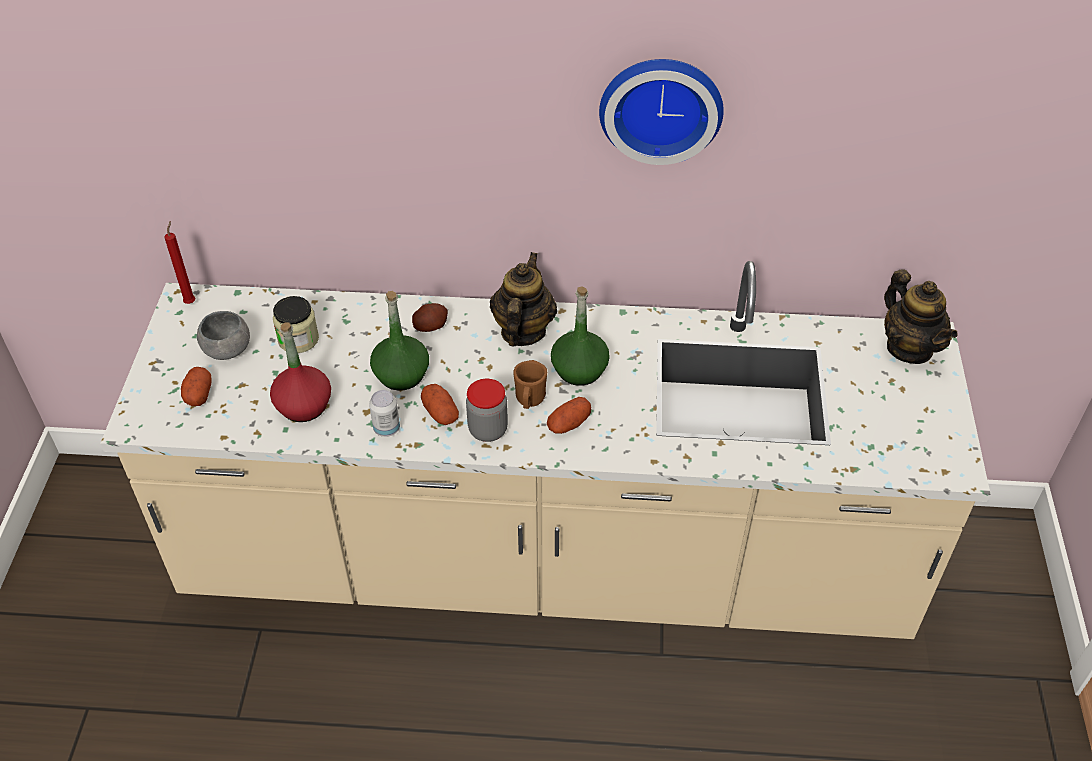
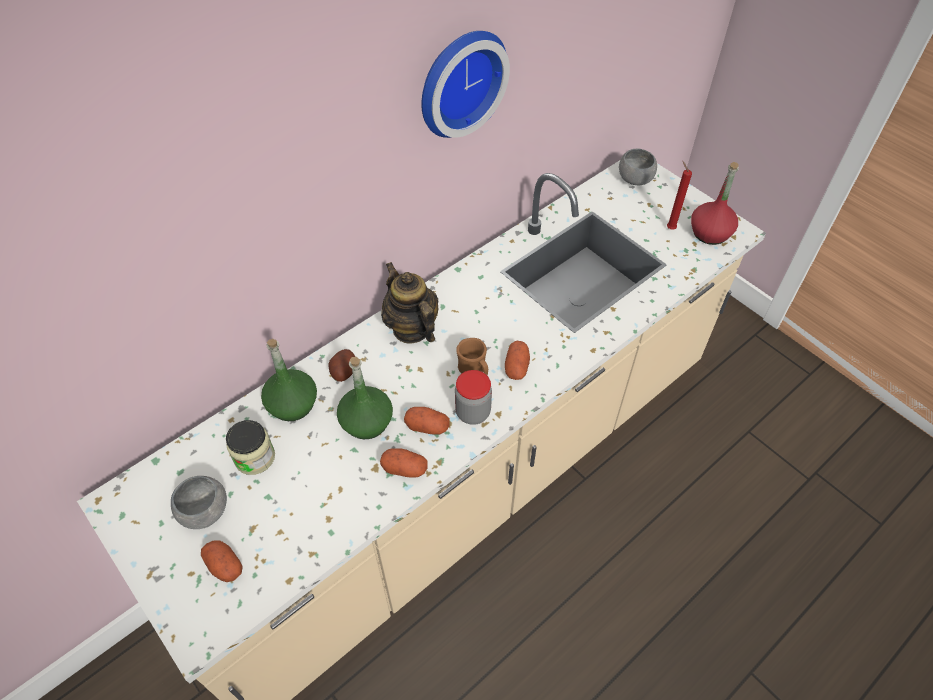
camera: 45 degrees left, 5 degrees up
(191, 301) = (122, 499): red candle -> red candle (669, 228)
(303, 406) = (323, 503): red bottle -> red bottle (710, 233)
(386, 428) = (405, 468): can -> potato
(579, 369) = (479, 326): green bottle -> green bottle (292, 404)
(909, 348) = (635, 179): teapot -> grey bowl

